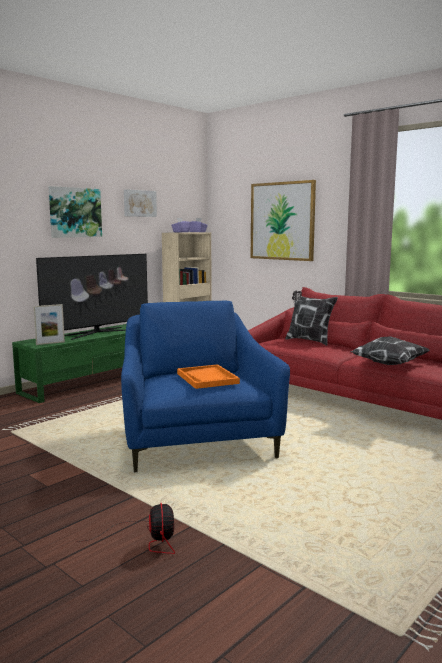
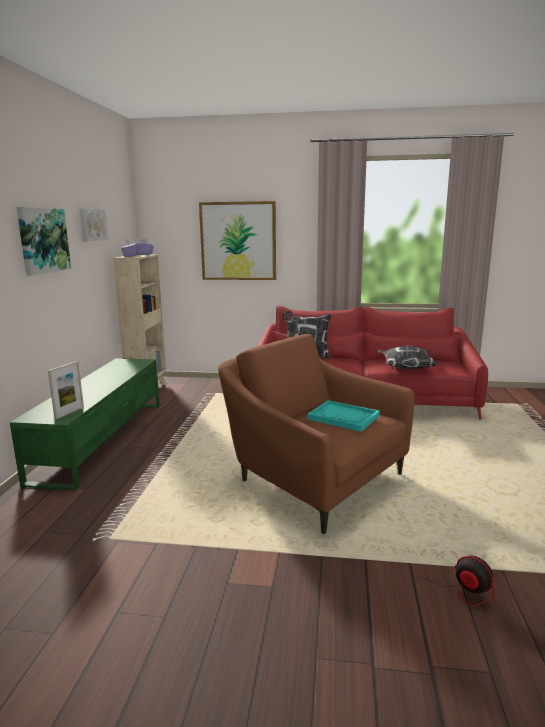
camera: 35 degrees left, 5 degrees up
(97, 333) = (95, 387): television -> none
(195, 440) = (312, 479): blue armchair -> brown armchair
(207, 378) = (343, 417): orange tray -> turquoise tray

